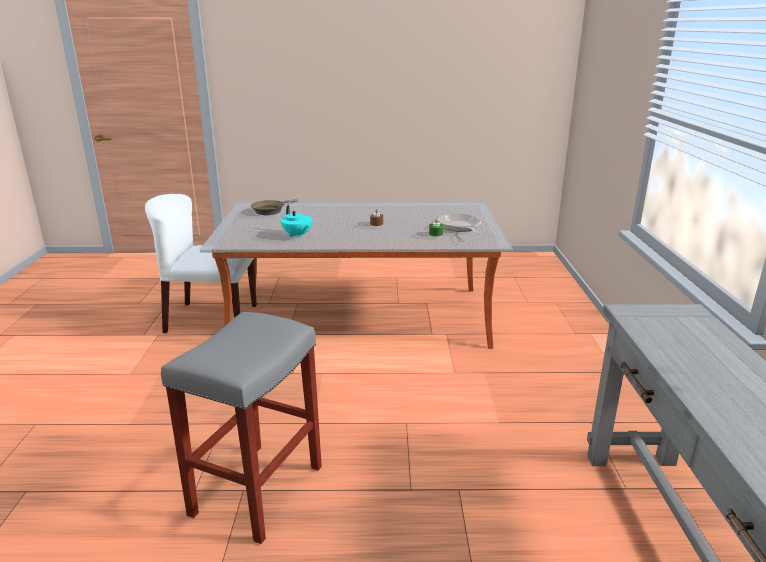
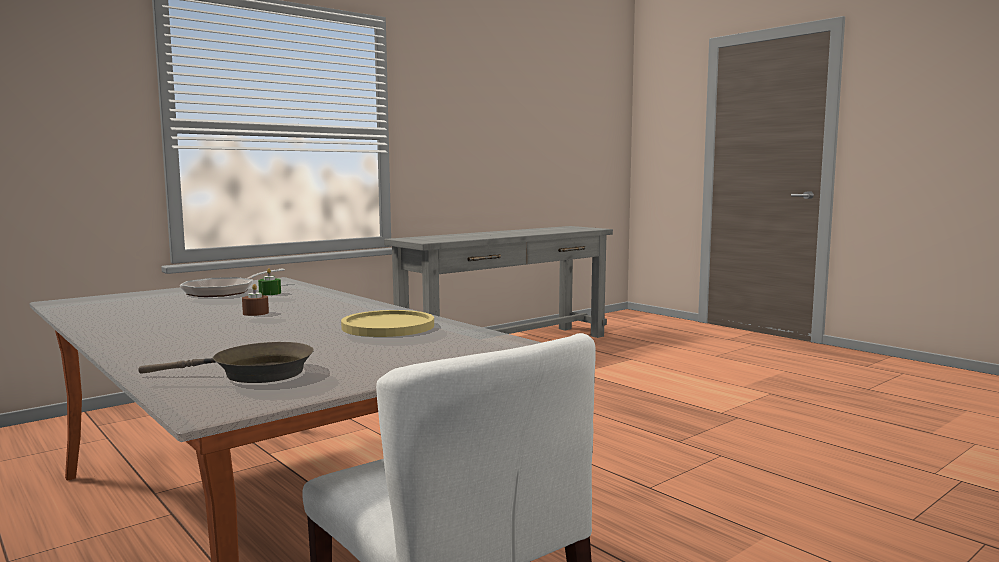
camera: 130 degrees left, 15 degrees down
(258, 488) = (665, 437): grey stool -> none
(297, 235) = (388, 326): turquoise teapot -> yellow plate

